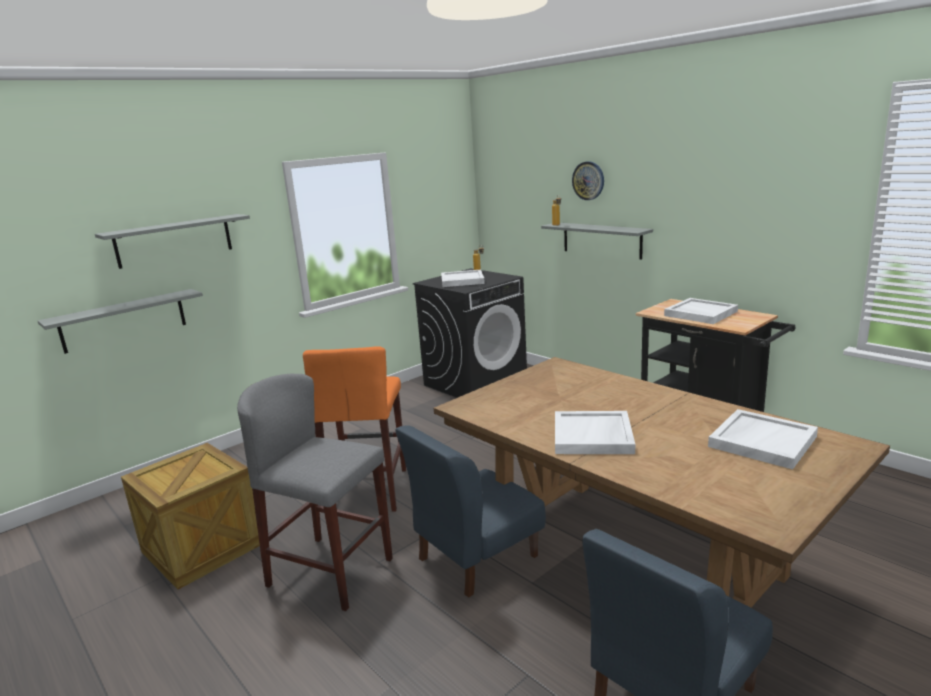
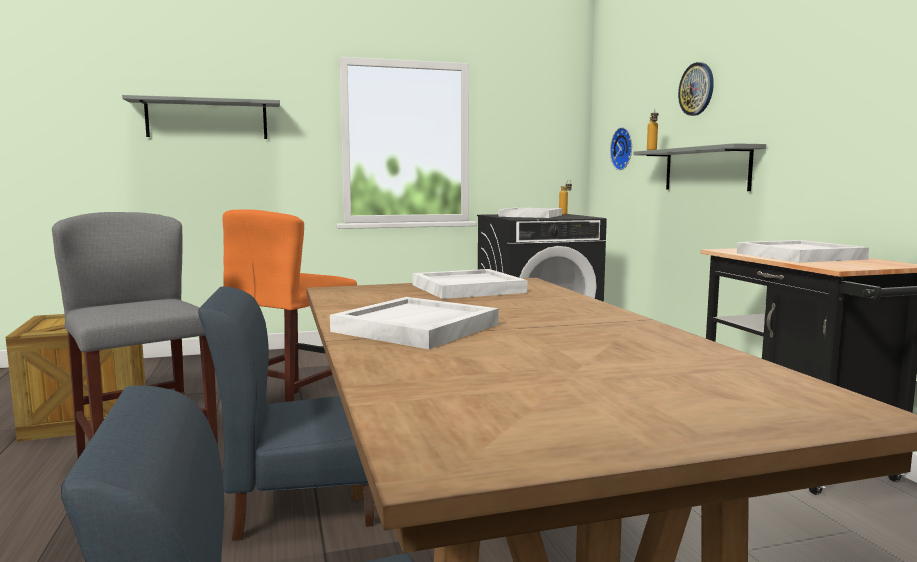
camera: 25 degrees right, 10 degrees down
(124, 320) = (142, 189): grey shelf -> none
(517, 215) = (624, 148): none -> wall clock
(761, 441) = (665, 373): white tray -> white tray (468, 288)

